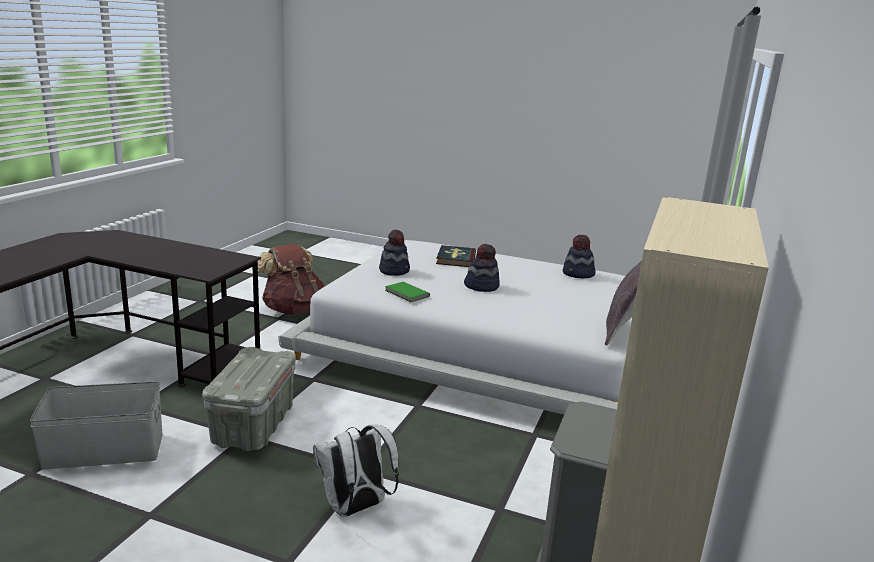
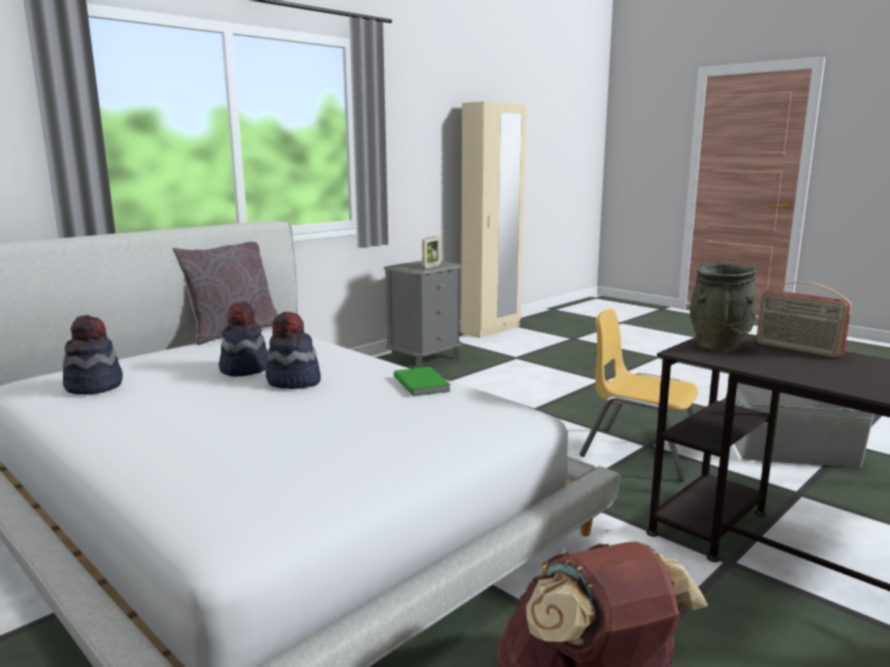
camera: 155 degrees left, 5 degrees down
(171, 265) = (797, 349): none -> radio
(220, 264) = (718, 345): none -> grey vase
(254, 426) = (640, 453): grey storage box -> yellow chair
(355, 508) = (550, 393): white backpack -> none
(394, 271) = (396, 424): hat -> hat (244, 369)
(455, 259) = (233, 438): book -> none
(584, 426) = (431, 266): none -> picture frame

